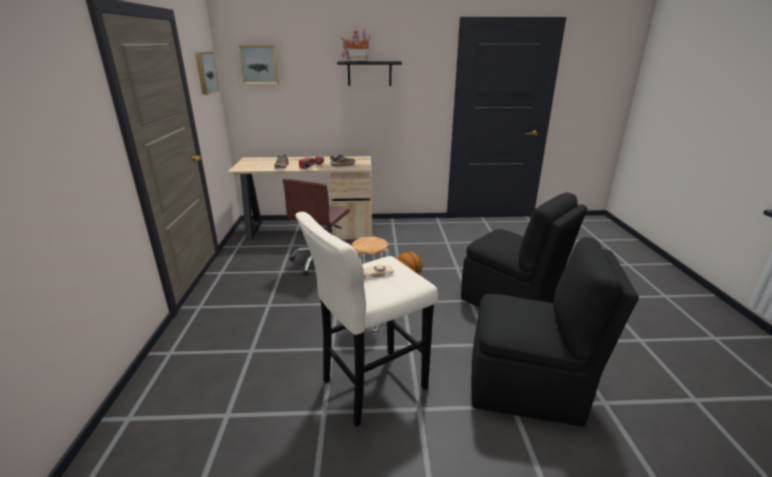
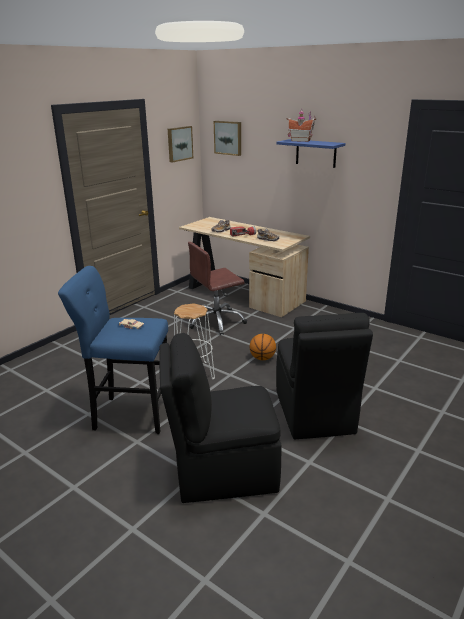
camera: 40 degrees right, 0 degrees up
(369, 73) = (316, 153): black shelf -> blue shelf
(370, 387) = (129, 414): beige stool -> blue stool
(527, 388) = (222, 471): black chair -> black chair turned 120 degrees clockwise

